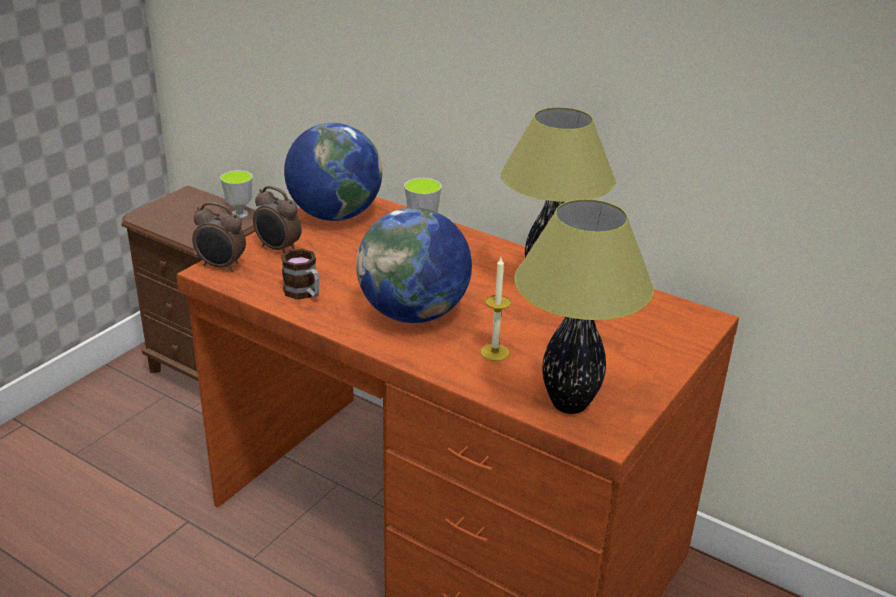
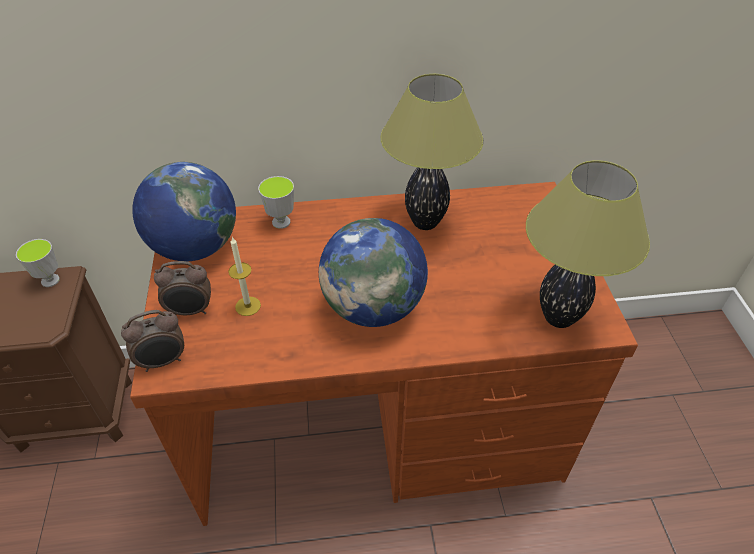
camera: 40 degrees left, 15 degrees up
(304, 293) = (270, 343): mug -> none
(494, 352) = (466, 305): candle -> candle (248, 306)

